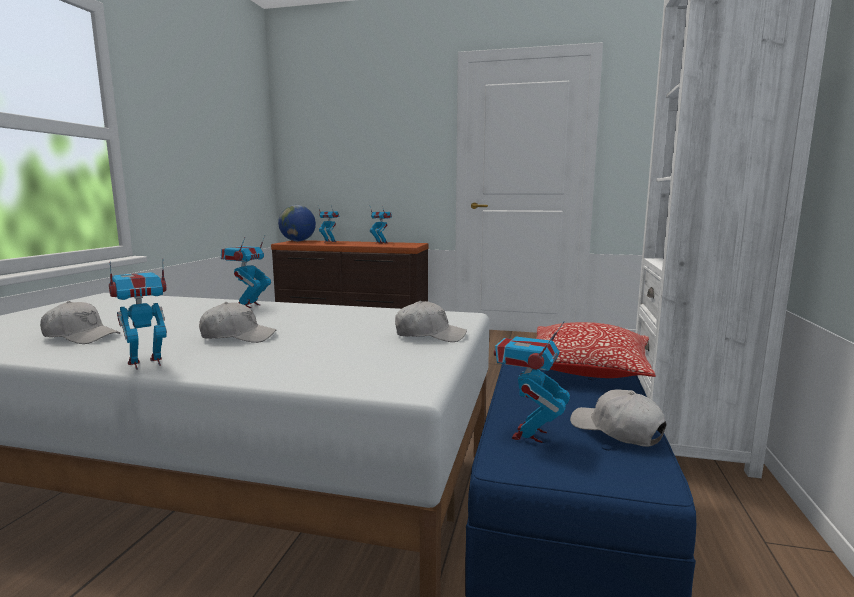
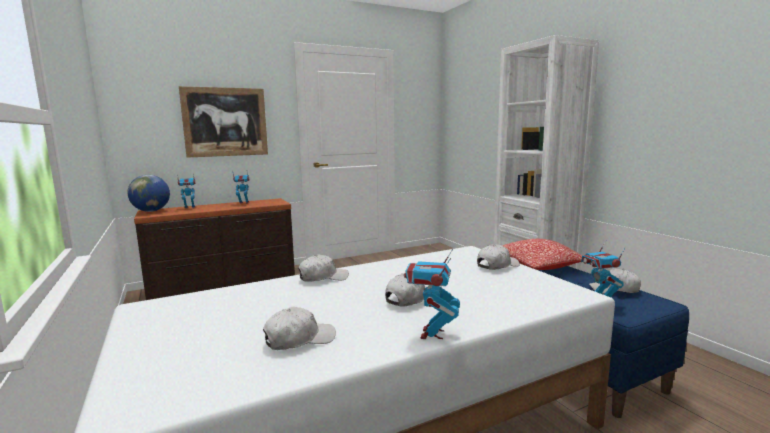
camera: 40 degrees left, 0 degrees up
(248, 305) = (323, 277): toy robot -> white cap
(376, 152) = (225, 122): none -> picture

